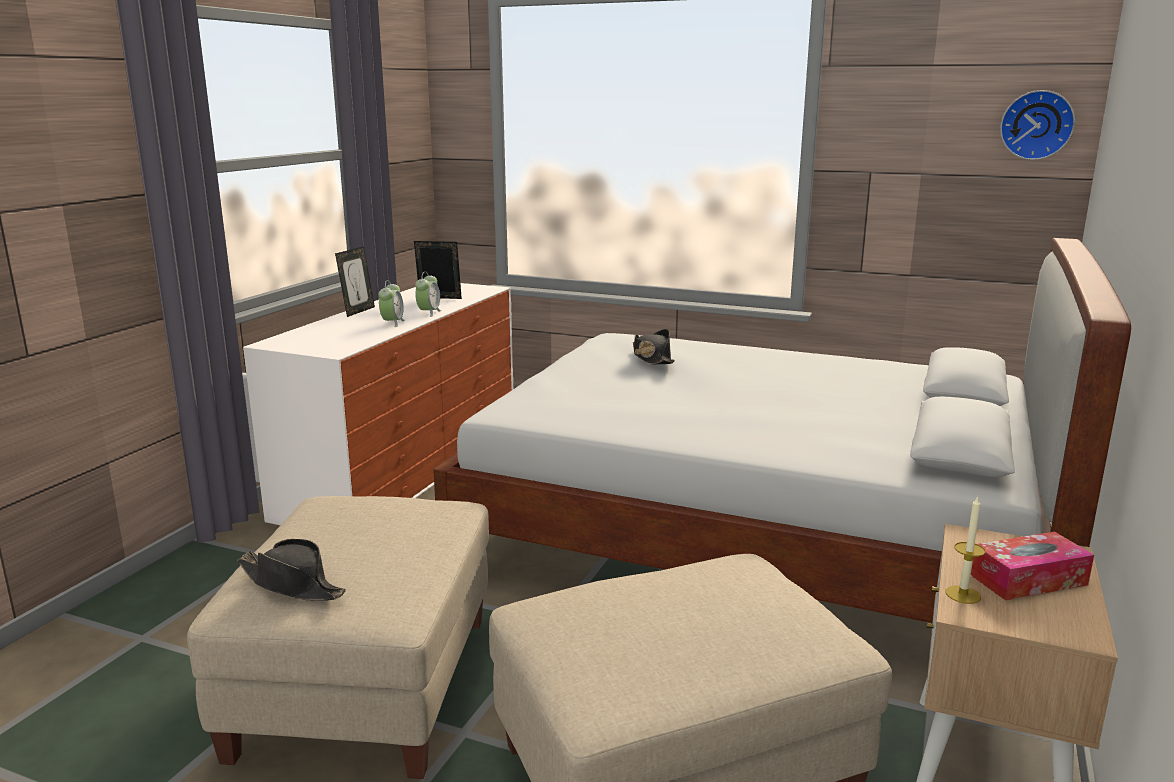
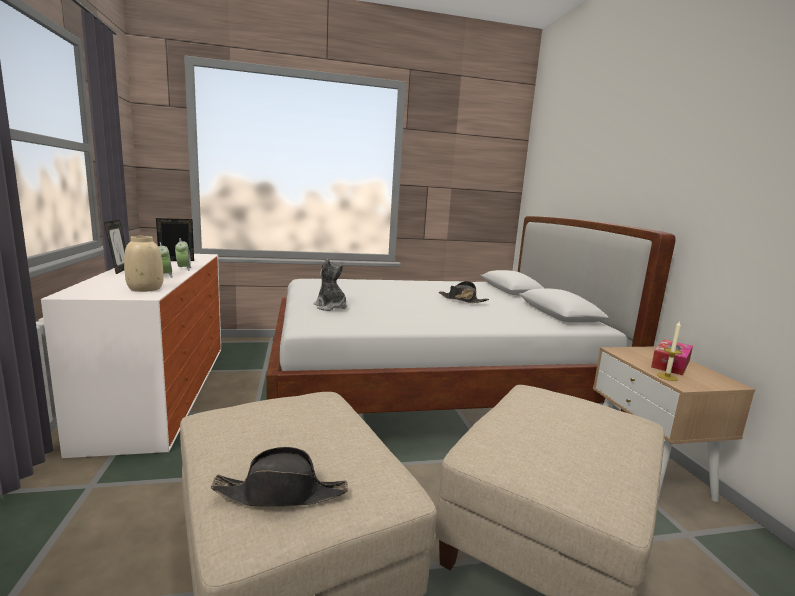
camera: 35 degrees left, 5 degrees down
(346, 342) = (145, 288): none -> beige vase
(572, 388) = (330, 307): none -> plush toy
(652, 358) = (352, 287): black hat -> black hat (462, 300)
(1036, 125) = (500, 166): wall clock -> none

